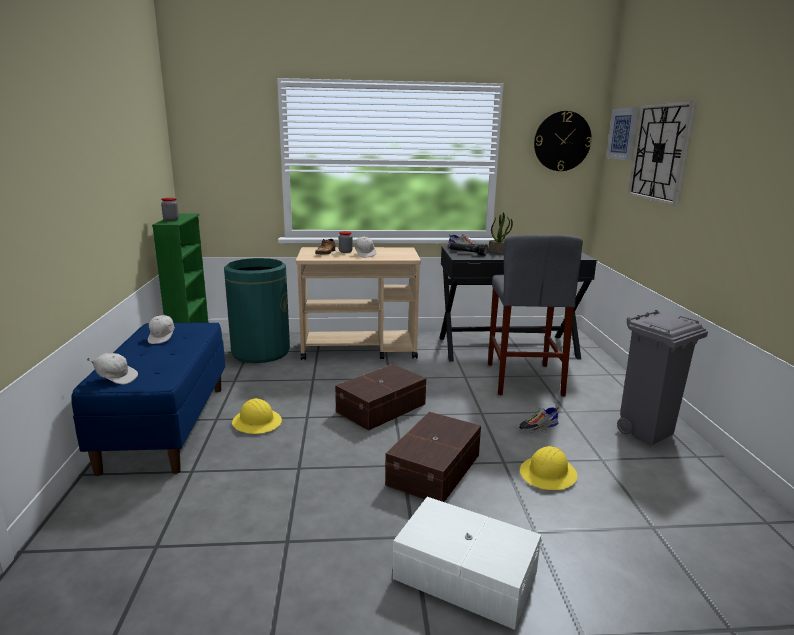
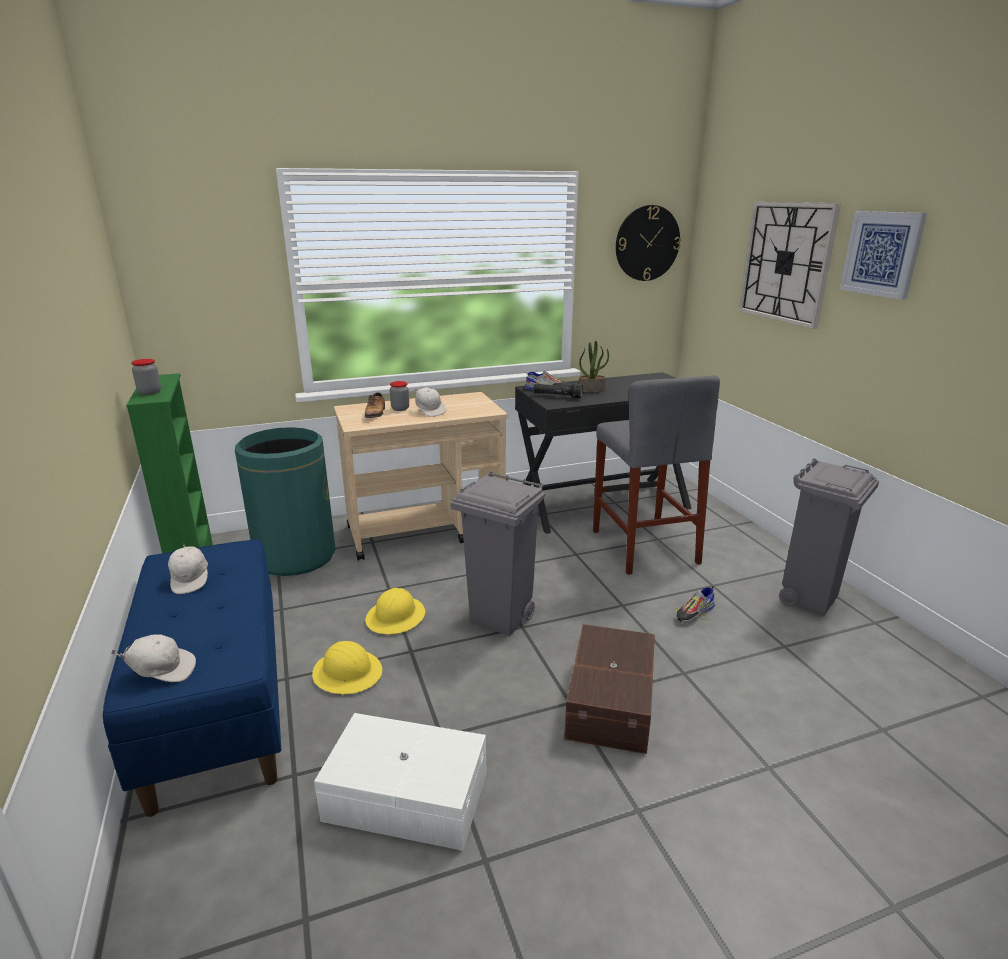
camera: 15 degrees left, 5 degrees up
(382, 408) = (501, 619): brown storage box -> grey trash can
(465, 573) = (725, 851): white storage box -> white storage box (406, 794)
(548, 474) = (740, 680): yellow hard hat -> yellow hard hat (396, 617)
(623, 133) = (724, 234): picture -> picture (882, 254)

